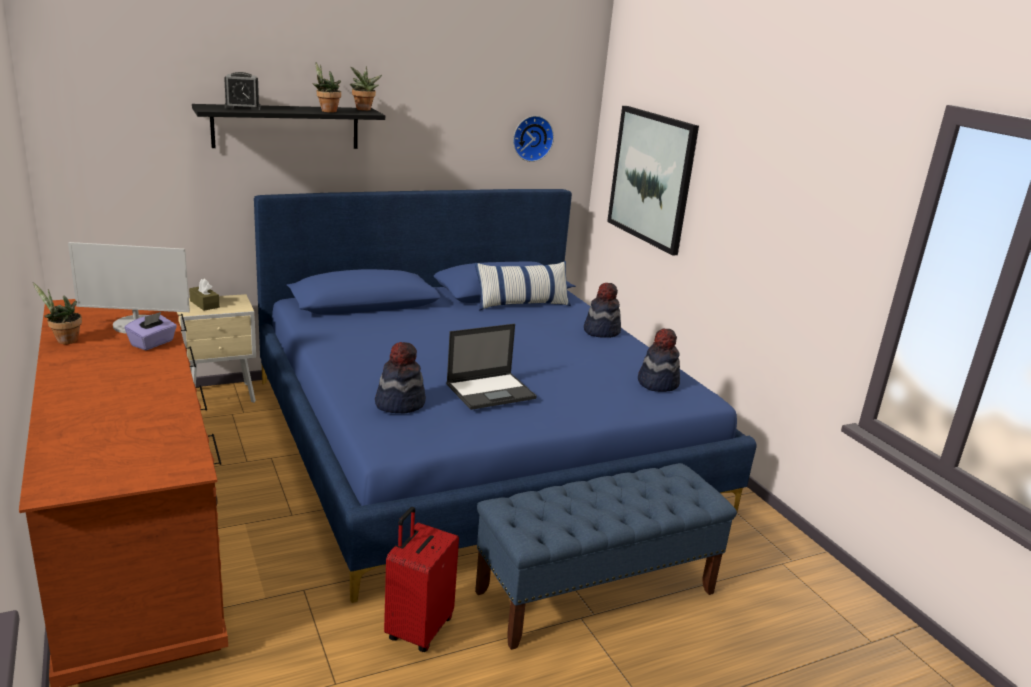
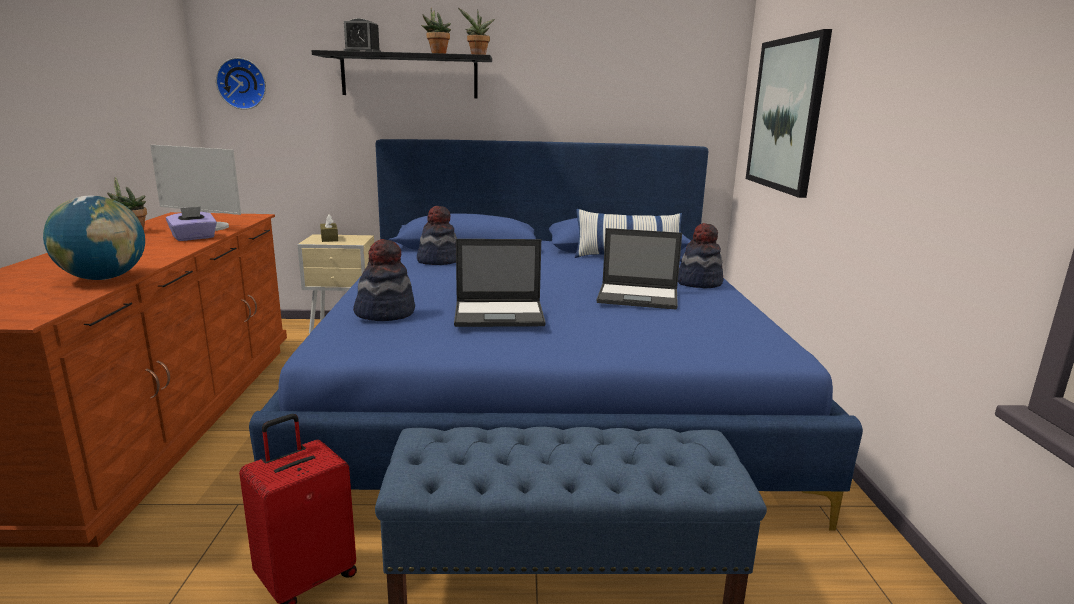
camera: 25 degrees right, 5 degrees down
(167, 413) = (104, 278): none -> globe
(531, 138) = (665, 91): wall clock -> wall clock (242, 84)
(572, 355) = (639, 297): none -> laptop
(657, 383) = (727, 331): hat -> hat (438, 260)

